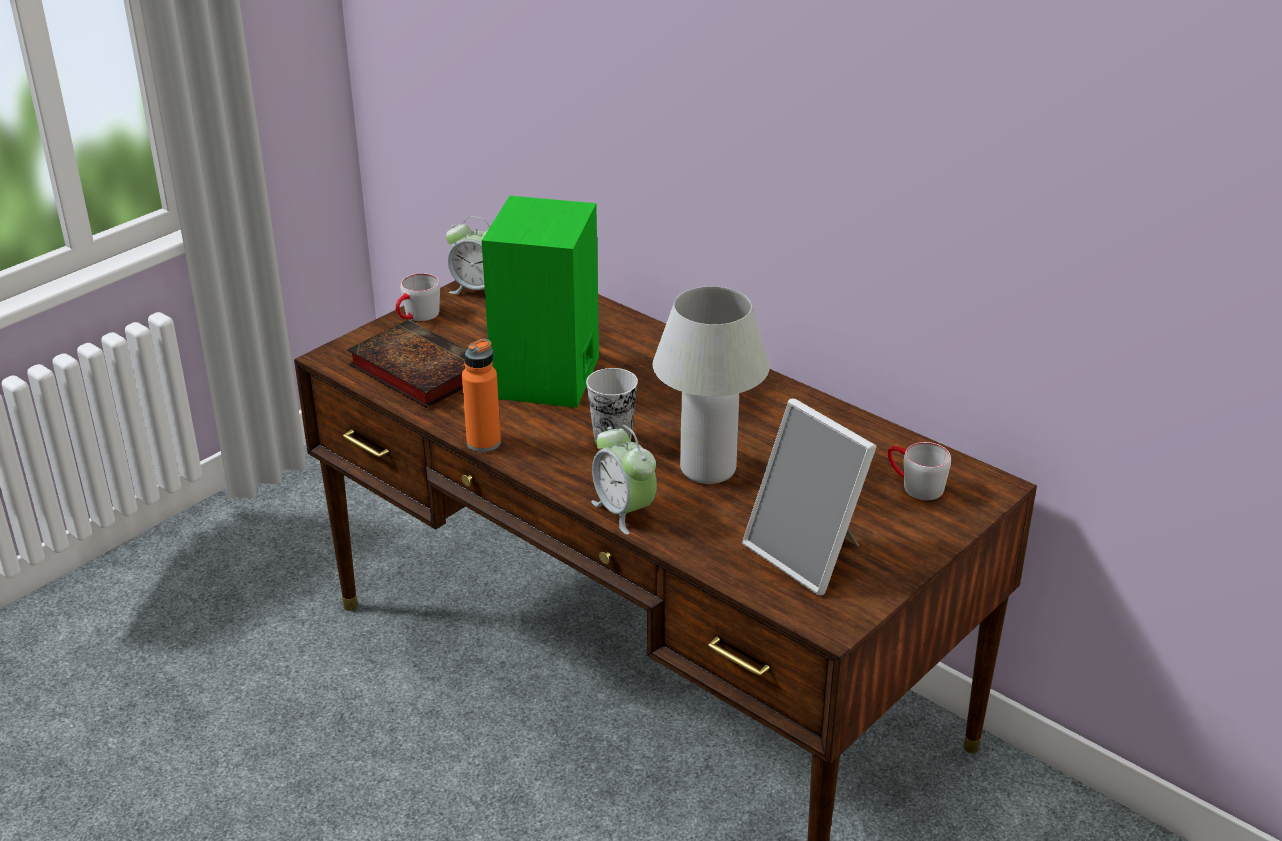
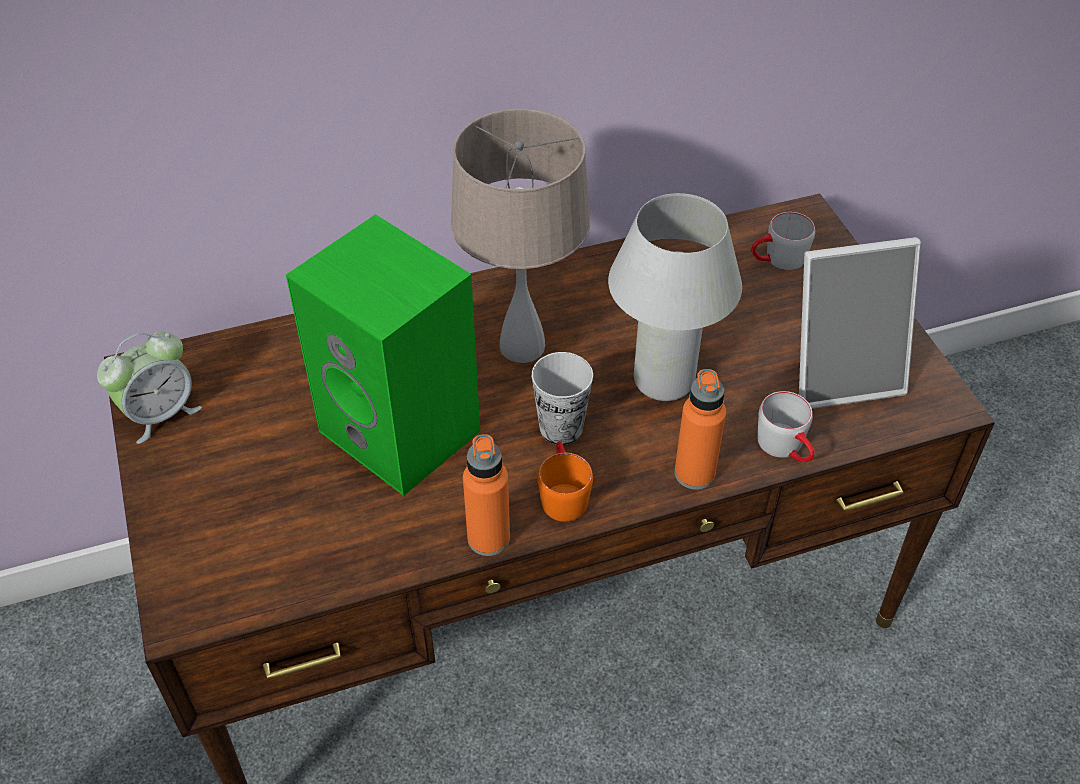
camera: 60 degrees left, 15 degrees up
(415, 370) = (285, 543): book -> none
(417, 317) = (165, 495): grey mug -> grey mug (786, 448)
(550, 459) = (562, 493): none -> orange mug
(624, 511) = (694, 473): alarm clock -> orange bottle
(678, 397) = (522, 345): none -> beige table lamp

